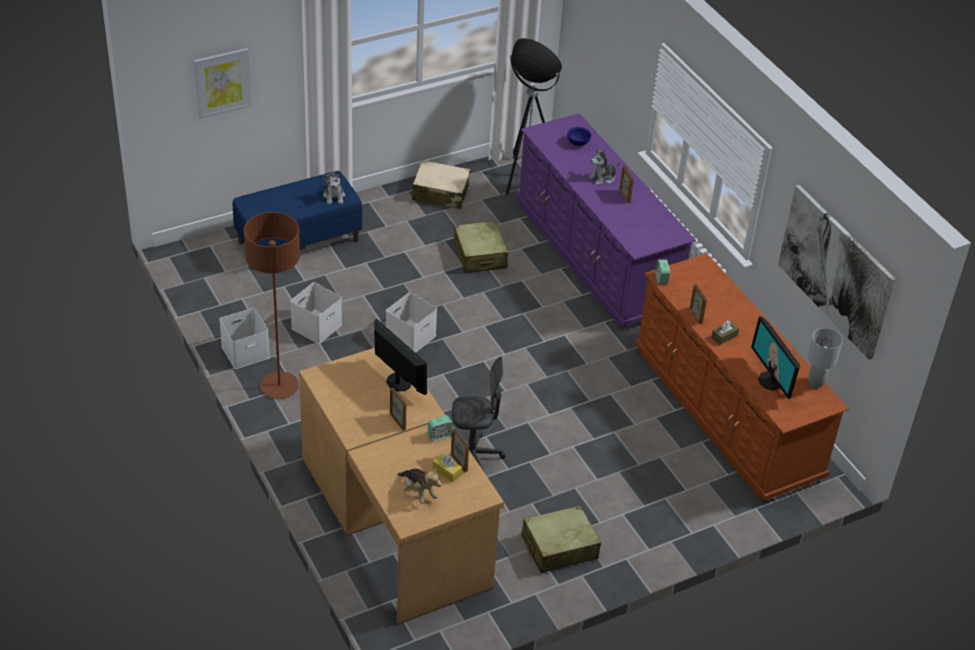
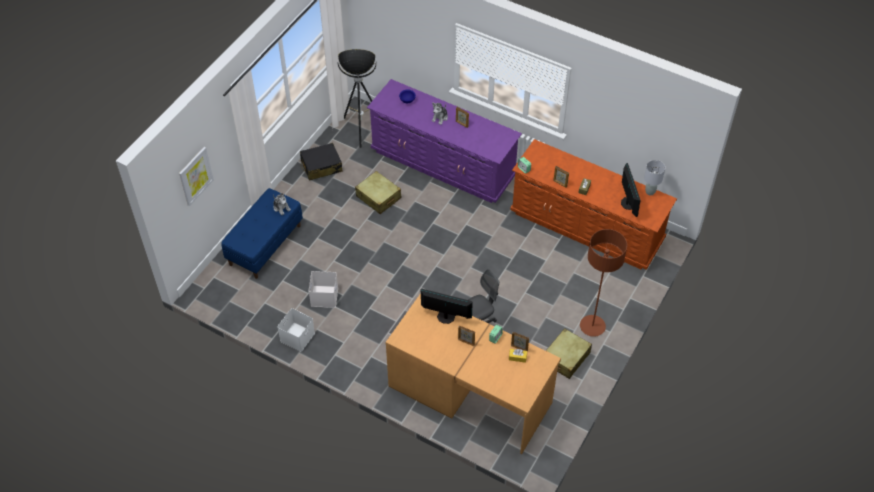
camera: 30 degrees left, 10 degrees up
(279, 386) = (336, 348): brown floor lamp -> brown floor lamp (592, 326)
(410, 336) = (383, 272): white storage box -> none
(418, 492) = (513, 379): plush toy -> none
(440, 193) = (321, 166): beige suitcase -> black suitcase
(770, 381) = (627, 203): monitor -> monitor turned 135 degrees counterclockwise
(835, 270) = (641, 125): picture -> none

